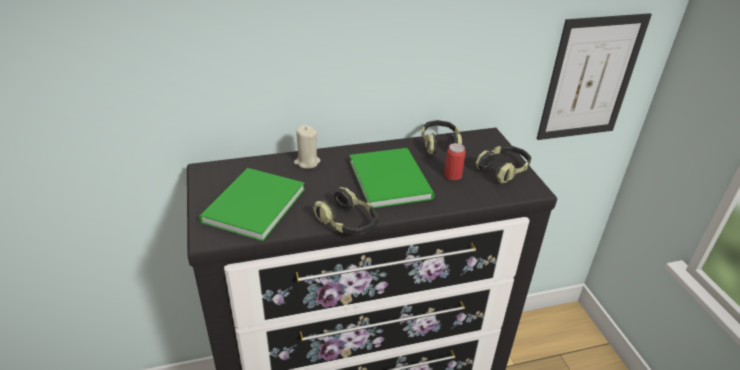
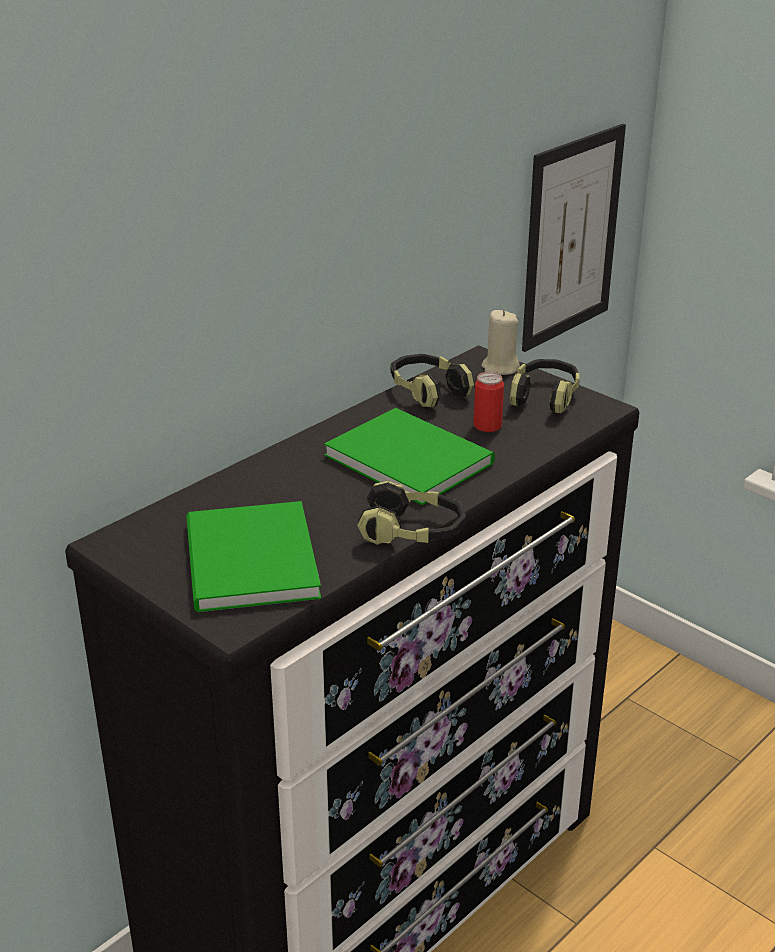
camera: 30 degrees left, 5 degrees down
(307, 162) = (261, 477): beige candle -> beige candle (500, 368)

